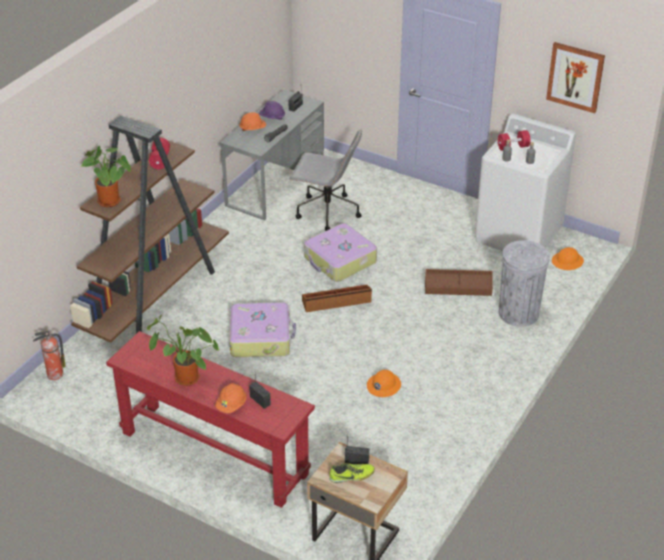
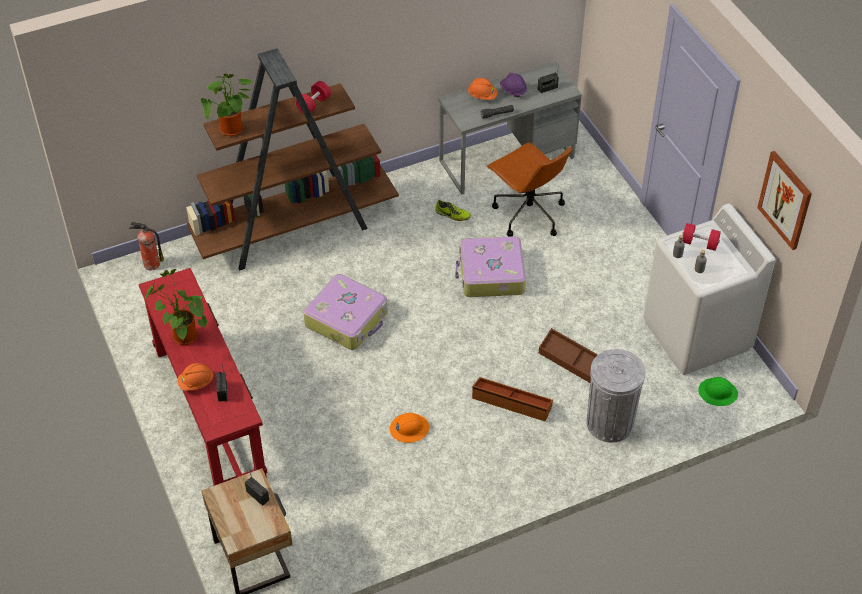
camera: 35 degrees right, 10 degrees up
(326, 212) = (527, 214): grey office chair -> brown office chair
(336, 302) = (447, 318): brown storage box -> brown storage box (511, 403)
(352, 476) = (240, 507): shoe -> shoe (452, 215)
(567, 261) = (717, 393): orange hard hat -> green hard hat

